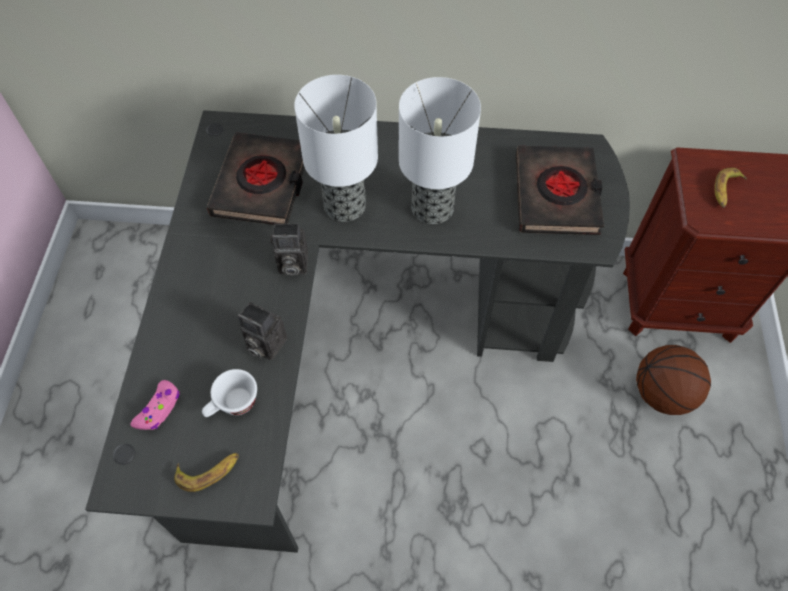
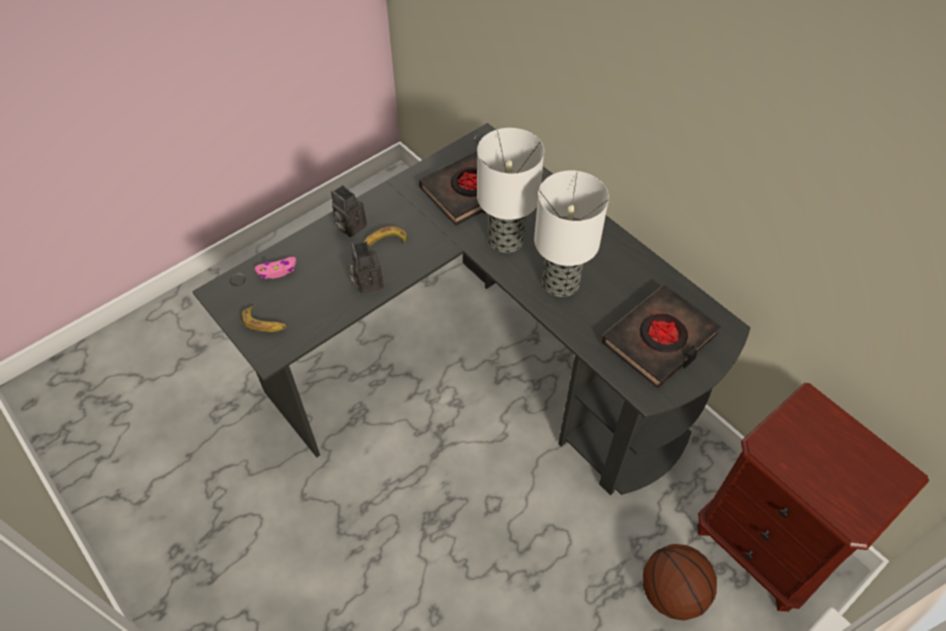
camera: 45 degrees right, 5 degrees down
(233, 405) = (314, 300): white cup -> none
(291, 265) = (433, 250): camera -> camera (349, 226)
(725, 191) = (811, 443): banana -> banana (385, 242)

